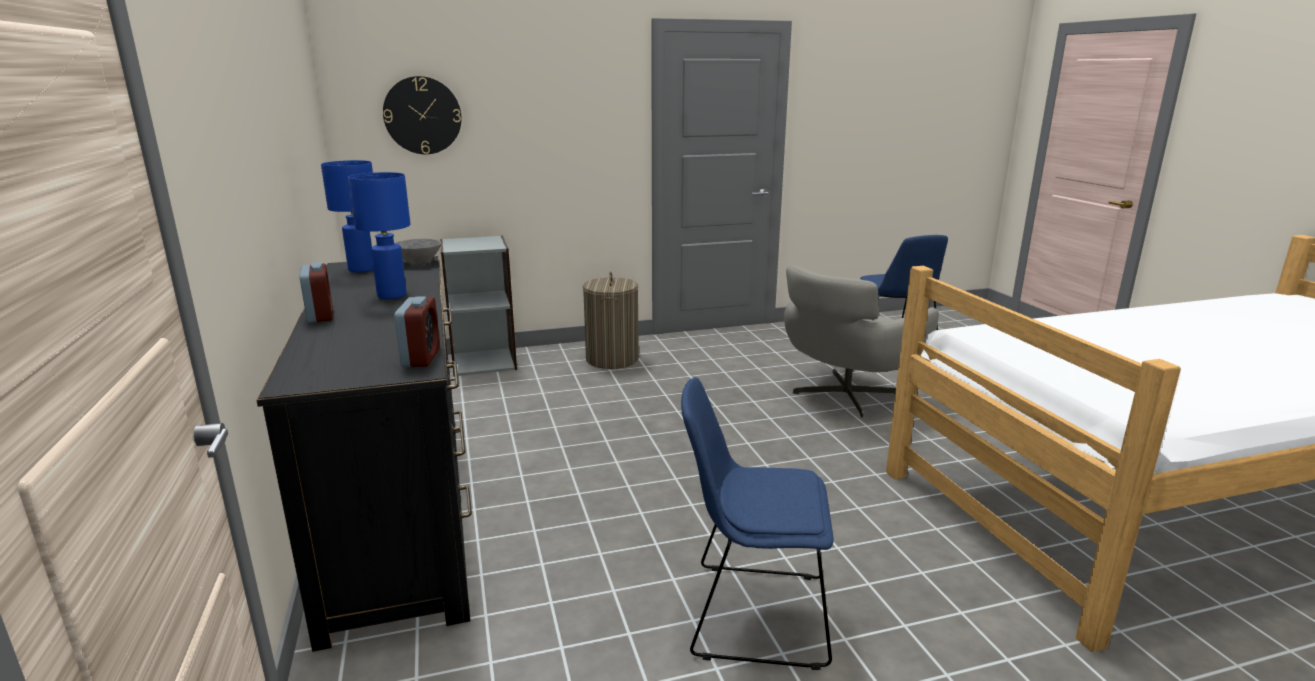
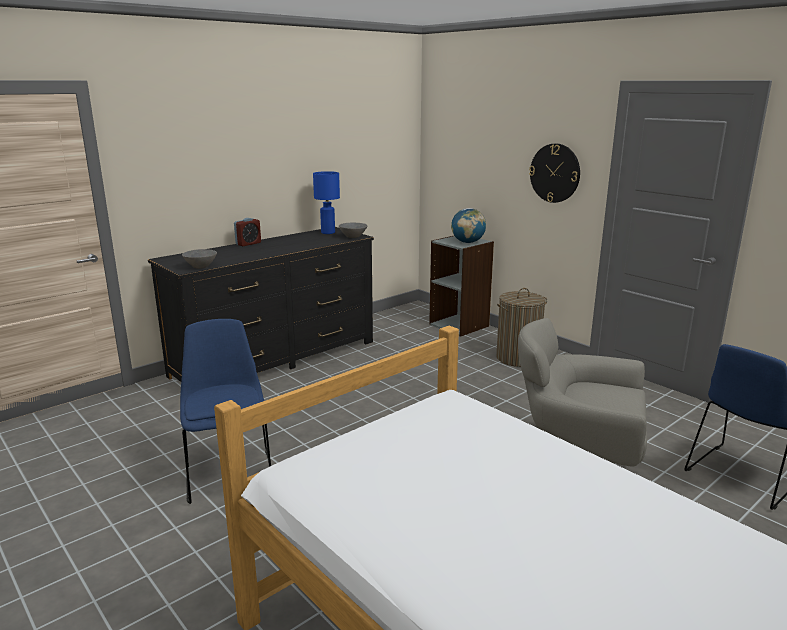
camera: 65 degrees right, 0 degrees up
(391, 295) = (288, 245): blue table lamp -> none
(421, 358) = (201, 266): alarm clock -> grey bowl
(422, 115) = (463, 149): wall clock -> wall clock (555, 173)
(485, 242) = (467, 242): none -> globe

